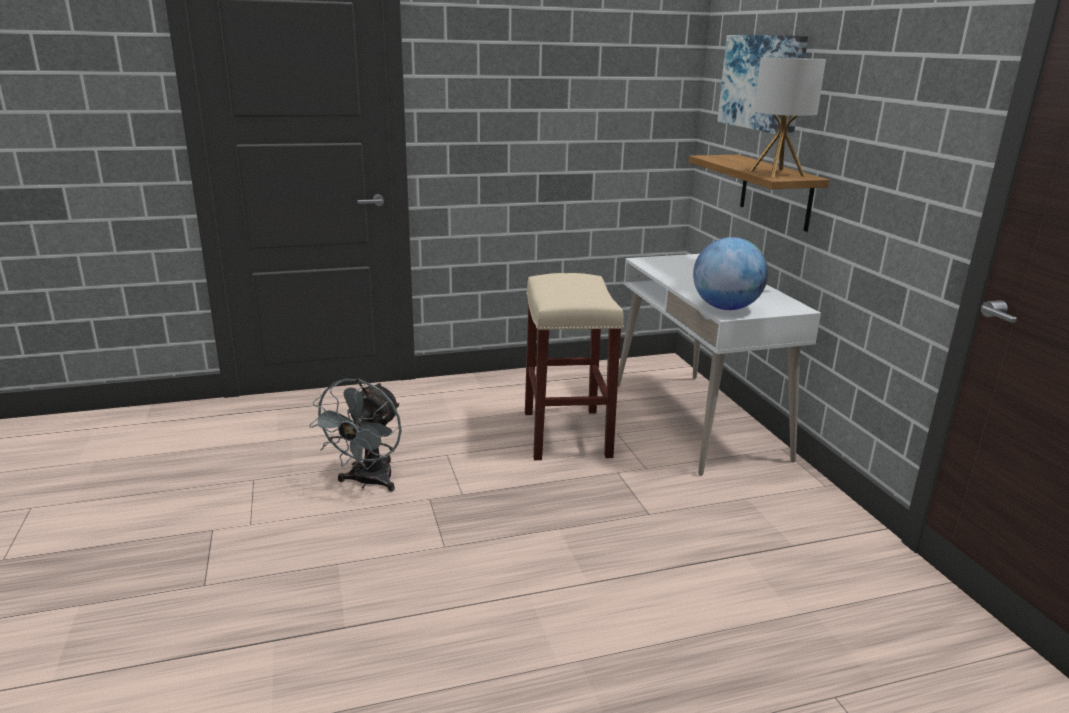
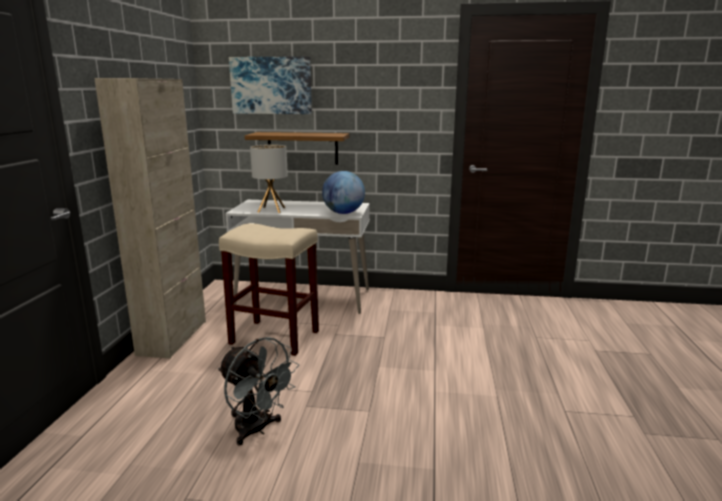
camera: 65 degrees left, 5 degrees down
(511, 380) = (173, 337): none -> beige cabinet
(776, 173) = (325, 134): table lamp -> table lamp (271, 210)

